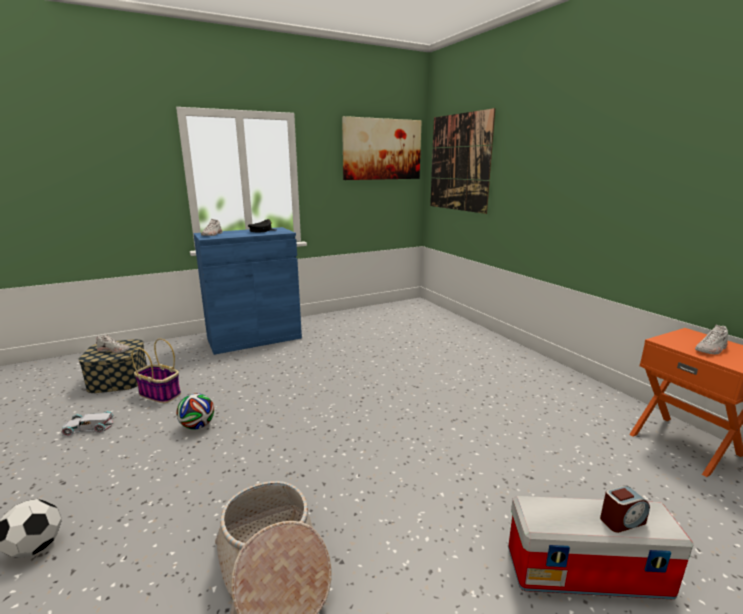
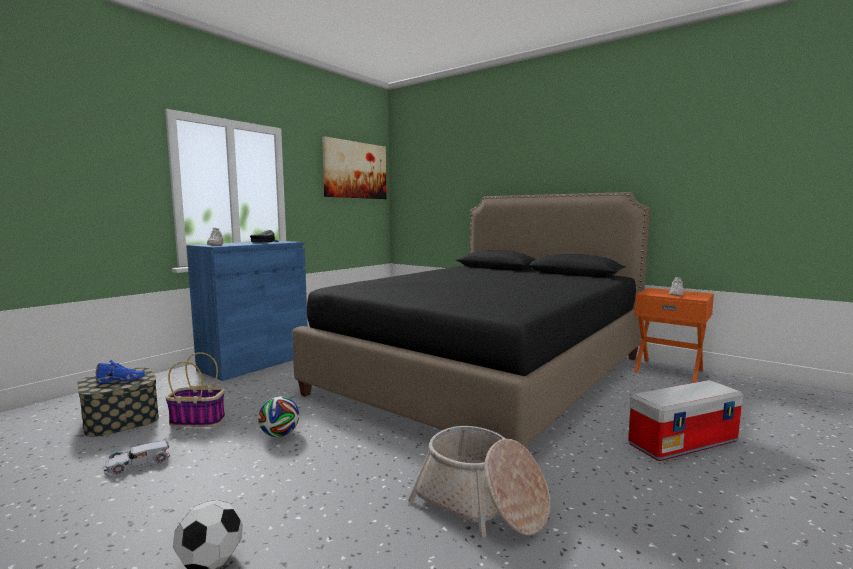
camera: 25 degrees left, 10 degrees down
(114, 350) = (121, 379): white shoe -> blue shoe
(441, 397) = (486, 374): none -> black bed
(459, 163) = (429, 183): picture -> none
(621, 521) = (701, 391): alarm clock -> none

